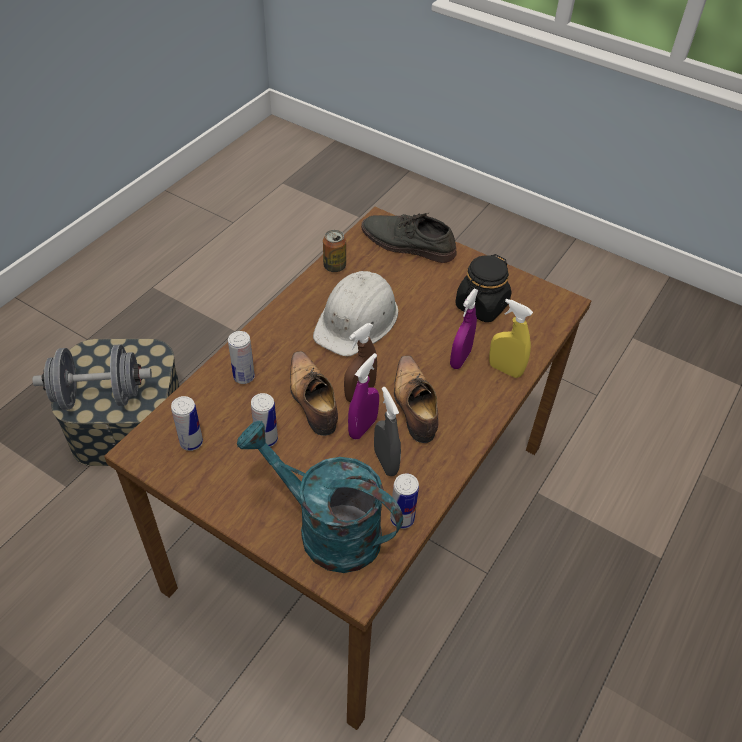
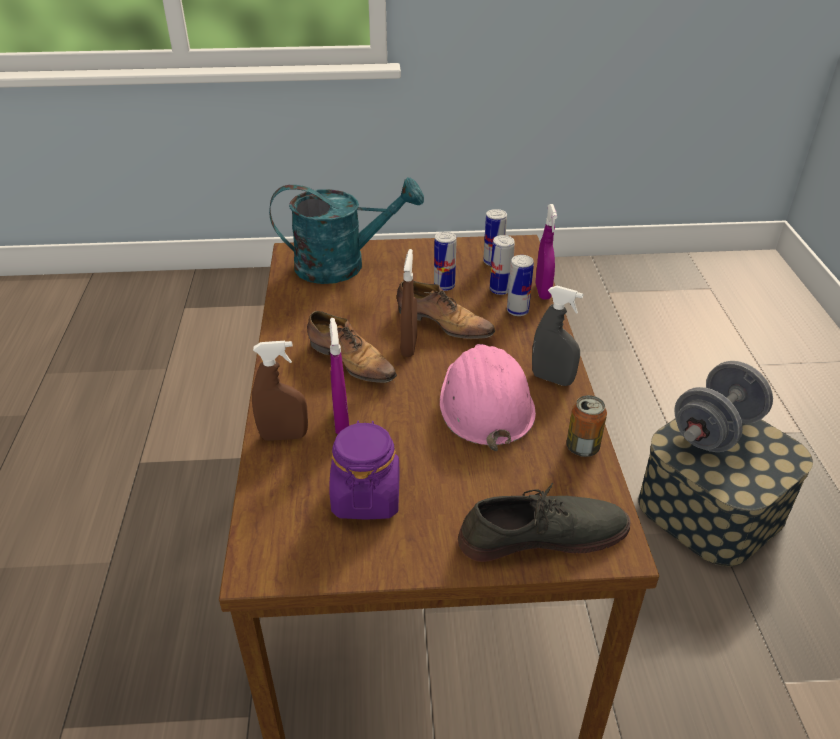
camera: 145 degrees right, 10 degrees down
(357, 320) = (484, 404): white hard hat -> pink hard hat
(363, 427) = (379, 325): purple spray bottle -> purple spray bottle (543, 291)
(385, 462) = (337, 314): grey spray bottle -> grey spray bottle (552, 379)
(402, 519) = (293, 291): can -> can (500, 290)
(481, 306) = (366, 497): black jar -> purple jar
(505, 369) = (284, 436): yellow spray bottle -> brown spray bottle

